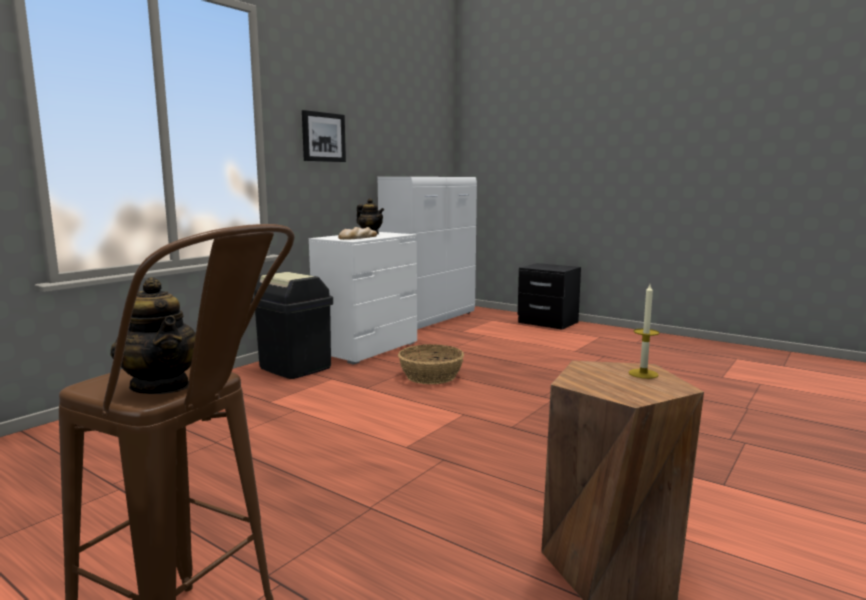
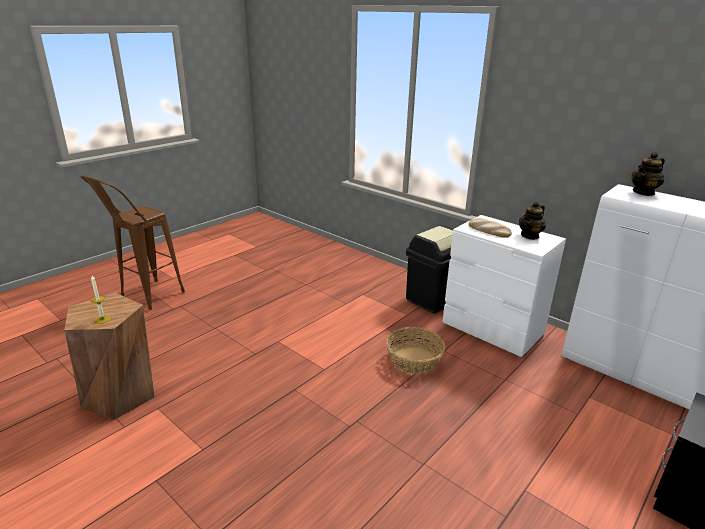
camera: 95 degrees right, 15 degrees up
(161, 386) = (131, 215): teapot -> teapot (643, 192)
(323, 137) = (551, 128): picture -> none

